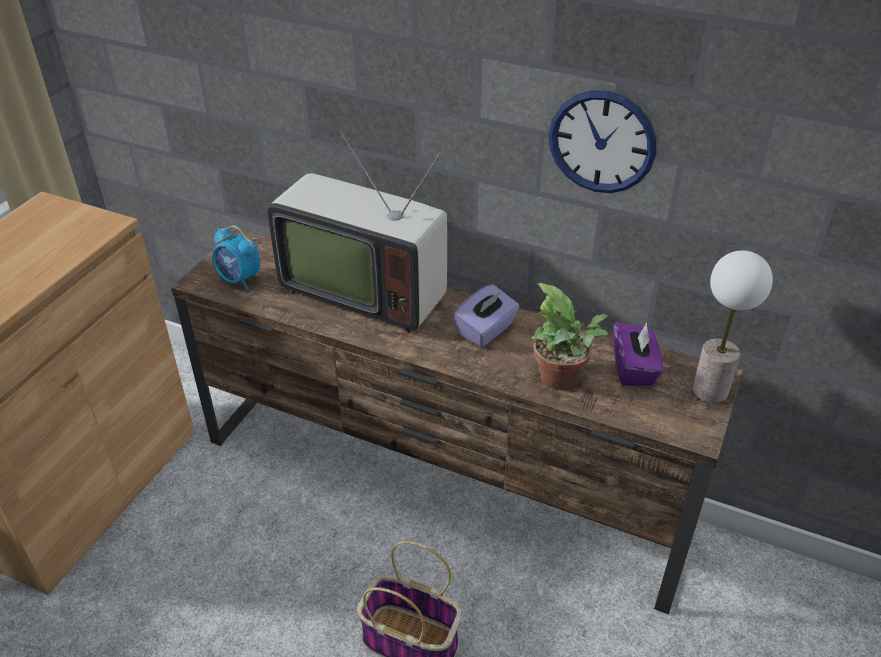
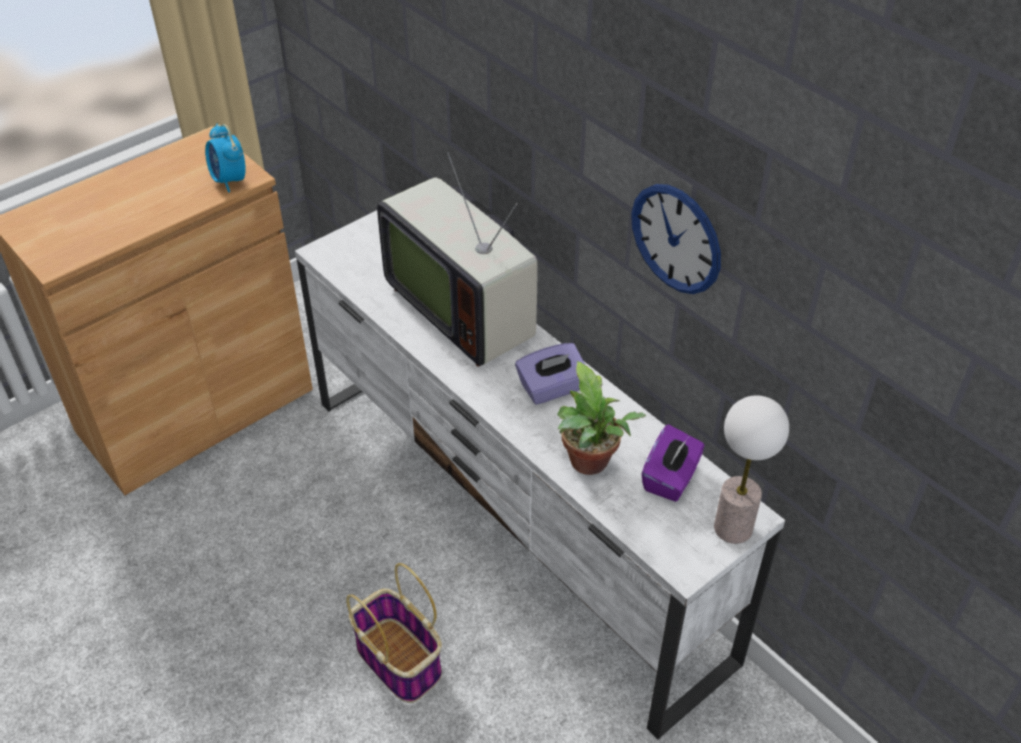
camera: 25 degrees right, 5 degrees up
(239, 279) = (357, 261): alarm clock -> alarm clock (229, 180)
(442, 484) = (512, 524): brown tv stand -> white tv stand

